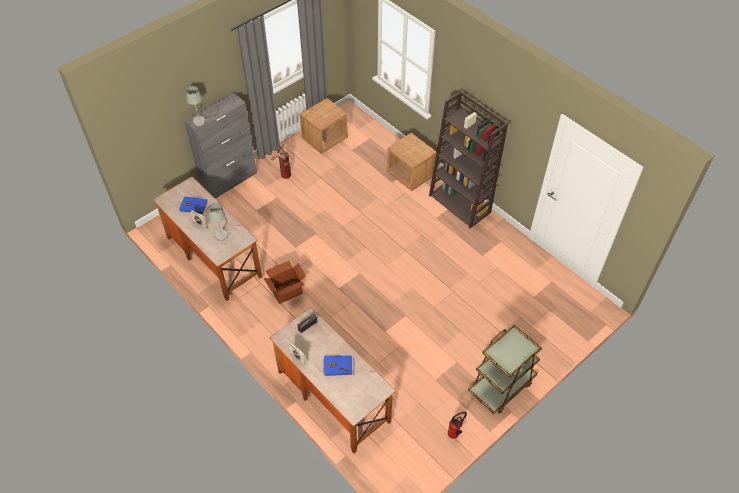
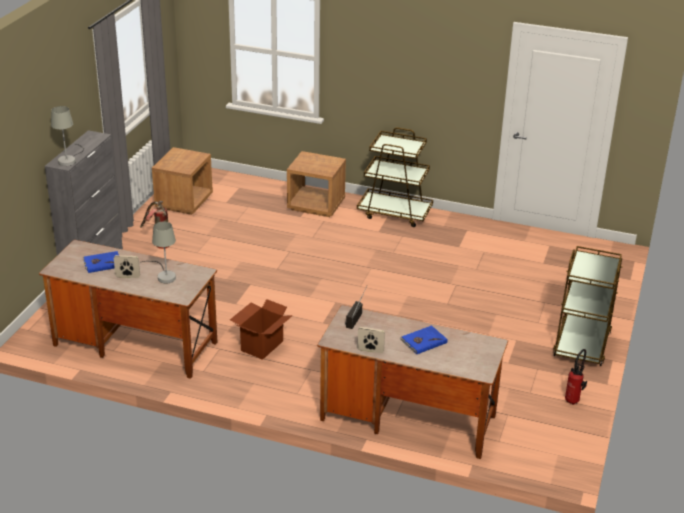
camera: 30 degrees left, 20 degrees down
(460, 204) = (395, 213): brown bookcase -> brown cart

